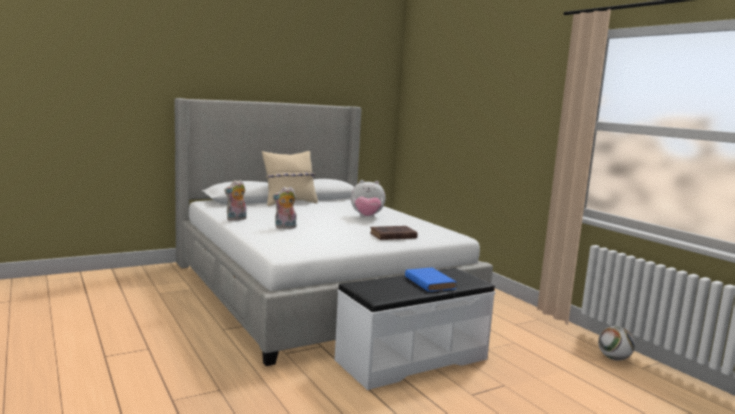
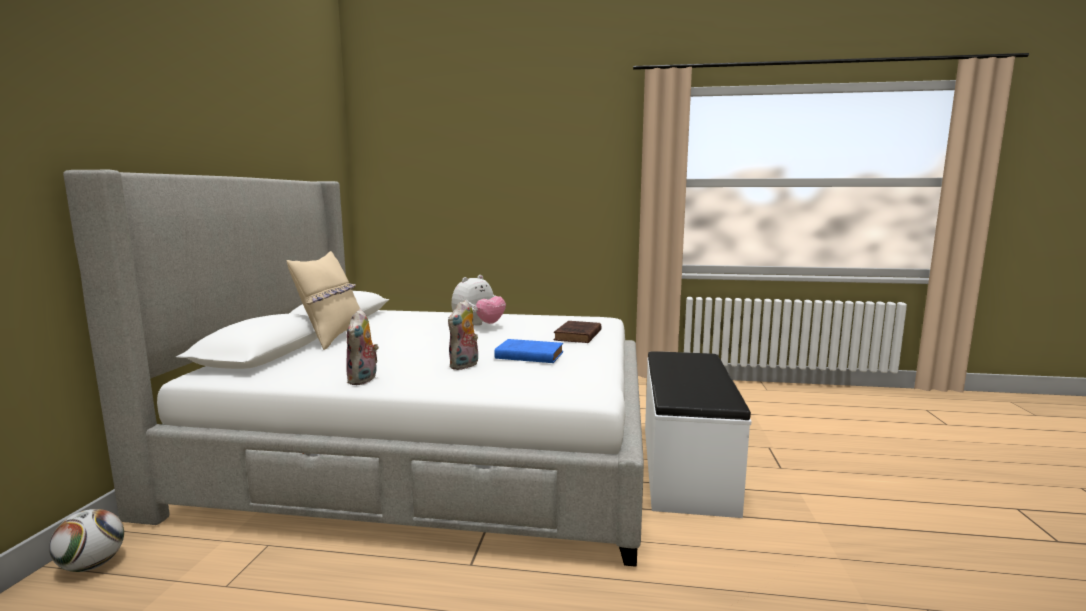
camera: 50 degrees left, 0 degrees up
(429, 282) = (692, 371): blue book -> blue book (527, 355)
(613, 358) = (744, 391): football -> football (92, 565)

